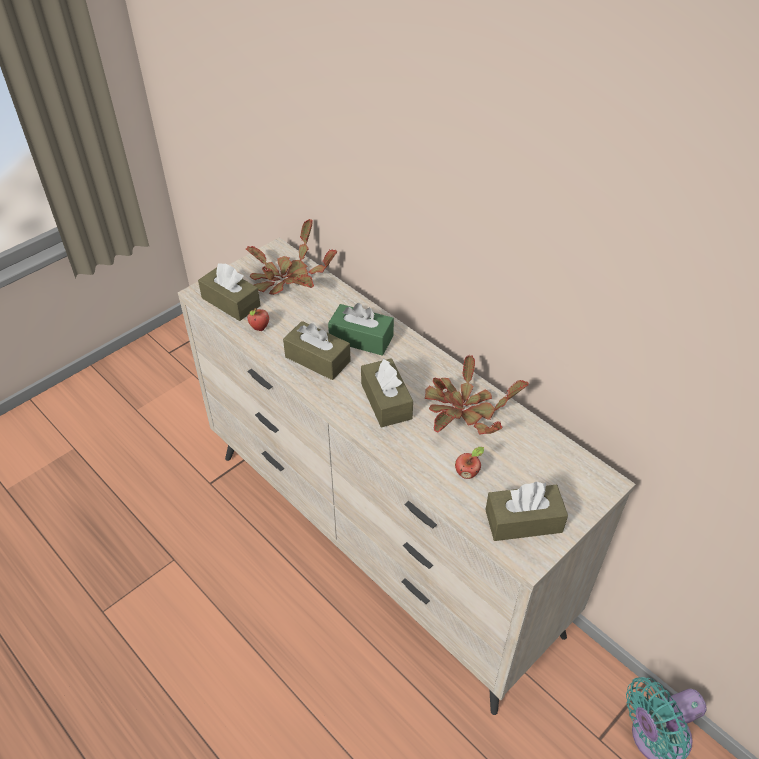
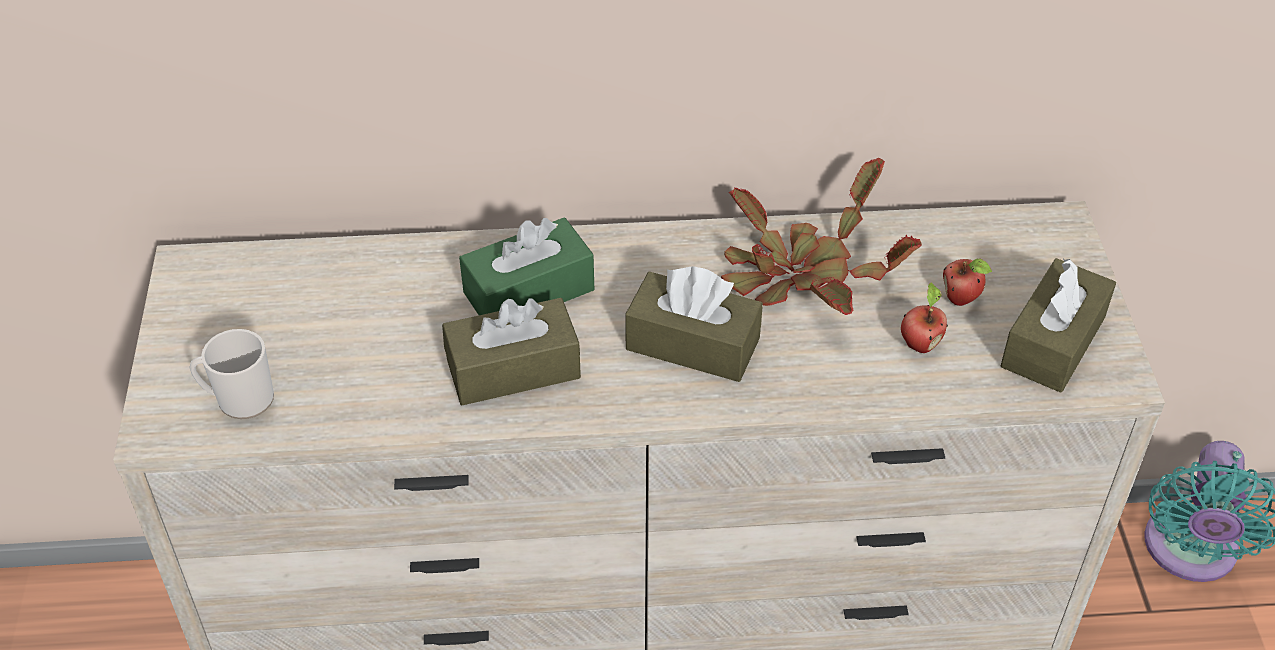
camera: 50 degrees left, 0 degrees up
(231, 302) = (239, 399): brown tissue box -> mug
(259, 328) = (354, 399): apple -> apple (961, 299)
(286, 279) = (277, 297): potted plant -> none

